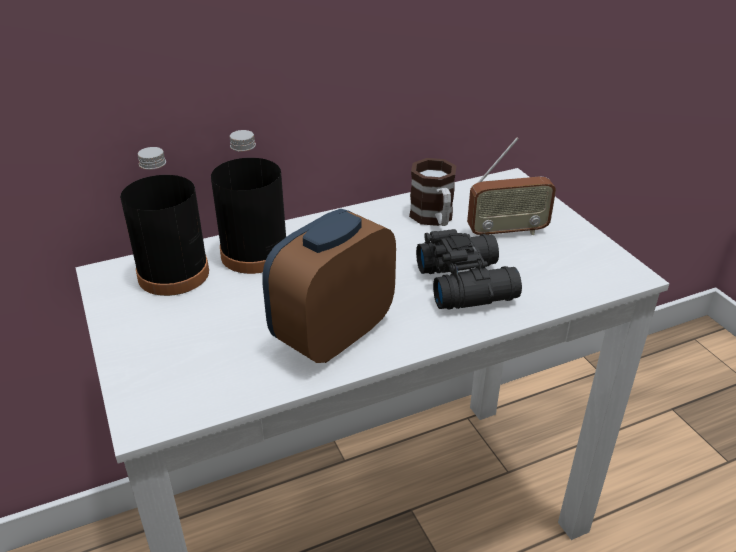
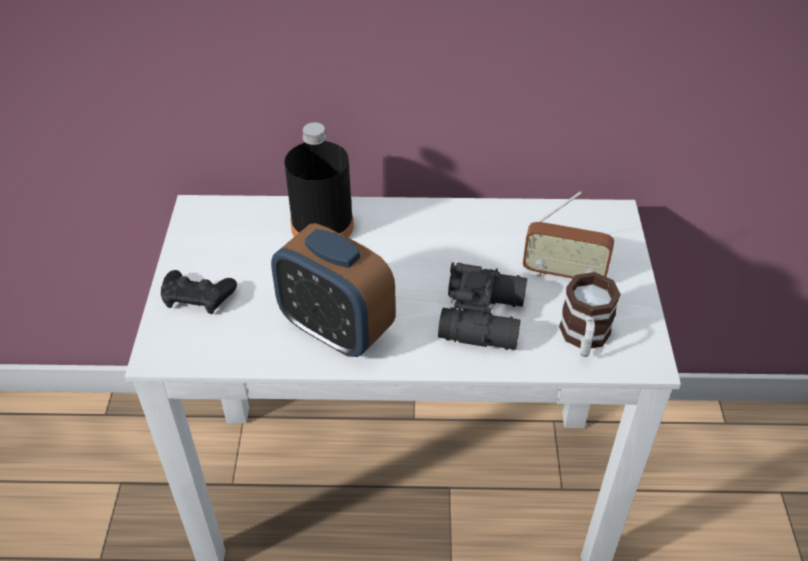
camera: 25 degrees right, 10 degrees up
(158, 350) = (198, 297): none -> black game controller
(173, 274) = (246, 226): black bottle -> none
(333, 335) = (336, 330): alarm clock -> alarm clock turned 120 degrees counterclockwise
(434, 219) = (504, 237): mug -> mug (584, 338)

